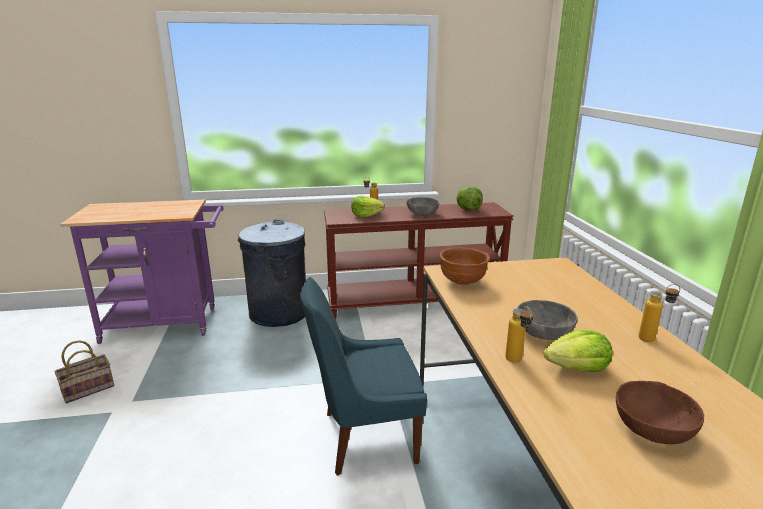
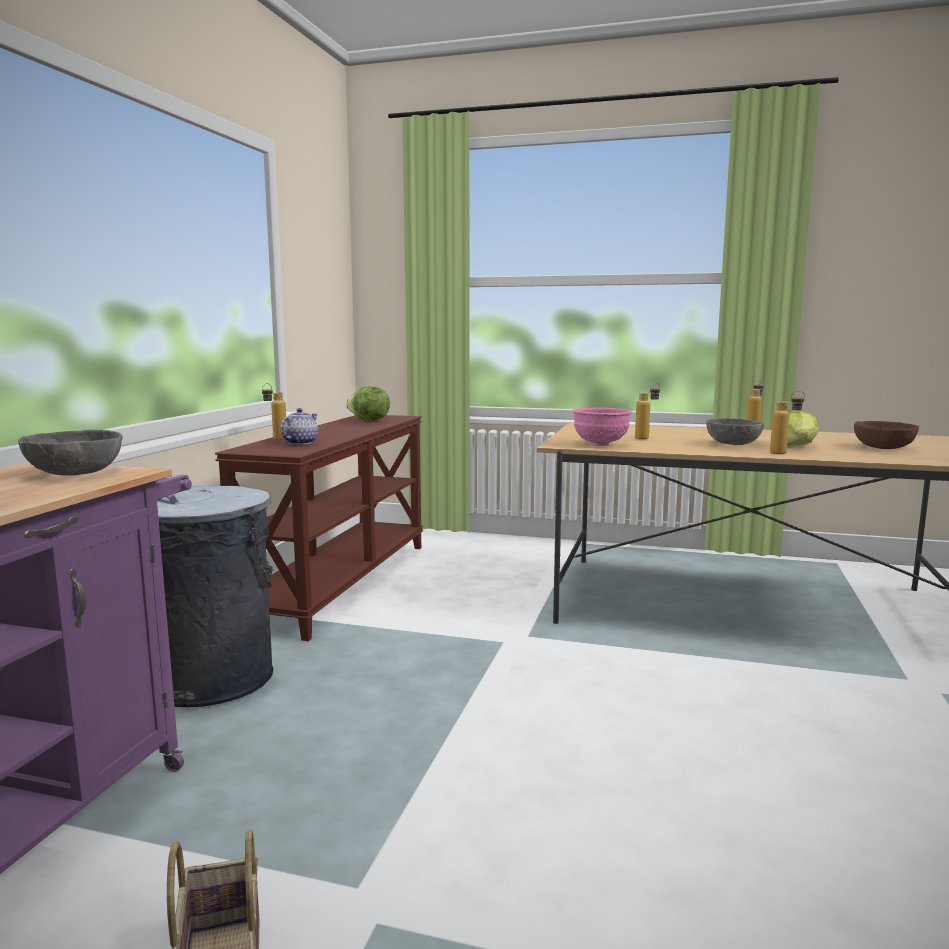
camera: 65 degrees left, 10 degrees down
(365, 437) = (627, 670): blue chair -> none
(366, 215) = (300, 443): lettuce -> teapot
(422, 214) = (348, 430): grey bowl -> grey bowl (74, 473)
(463, 282) = (600, 444): brown bowl -> pink bowl
(523, 294) = (646, 438): none -> bottle

